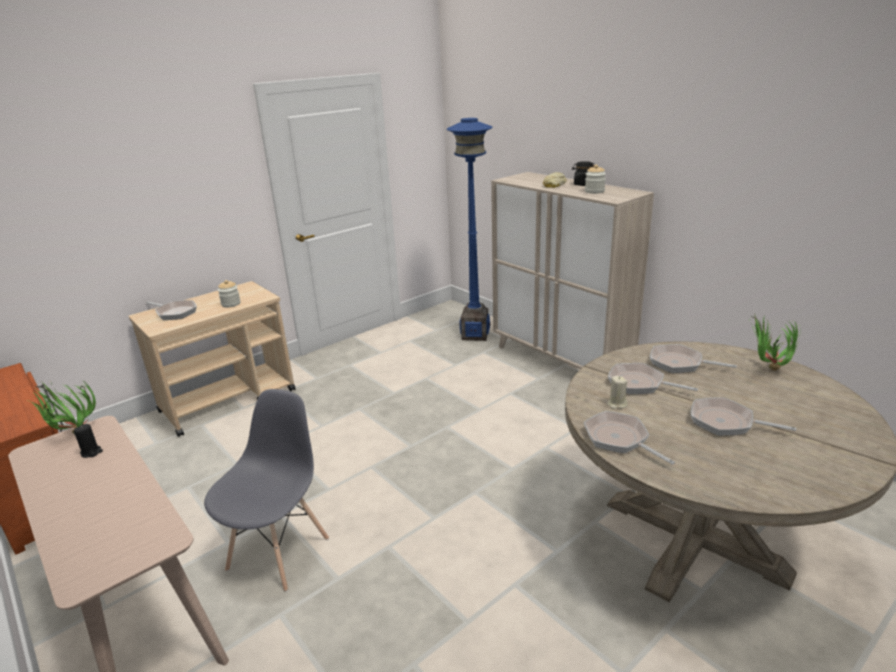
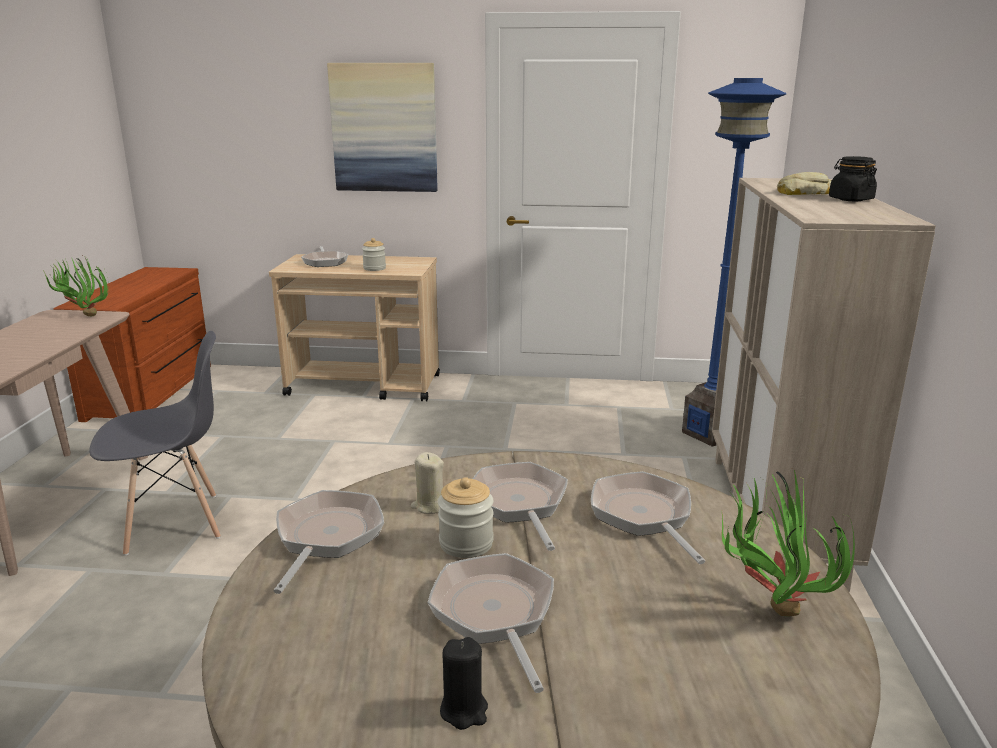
camera: 45 degrees right, 5 degrees down
(91, 452) = (65, 329): black candle -> black candle (464, 710)
(188, 187) = (384, 128): none -> picture
(594, 191) = (831, 207): jar -> jar (466, 543)

